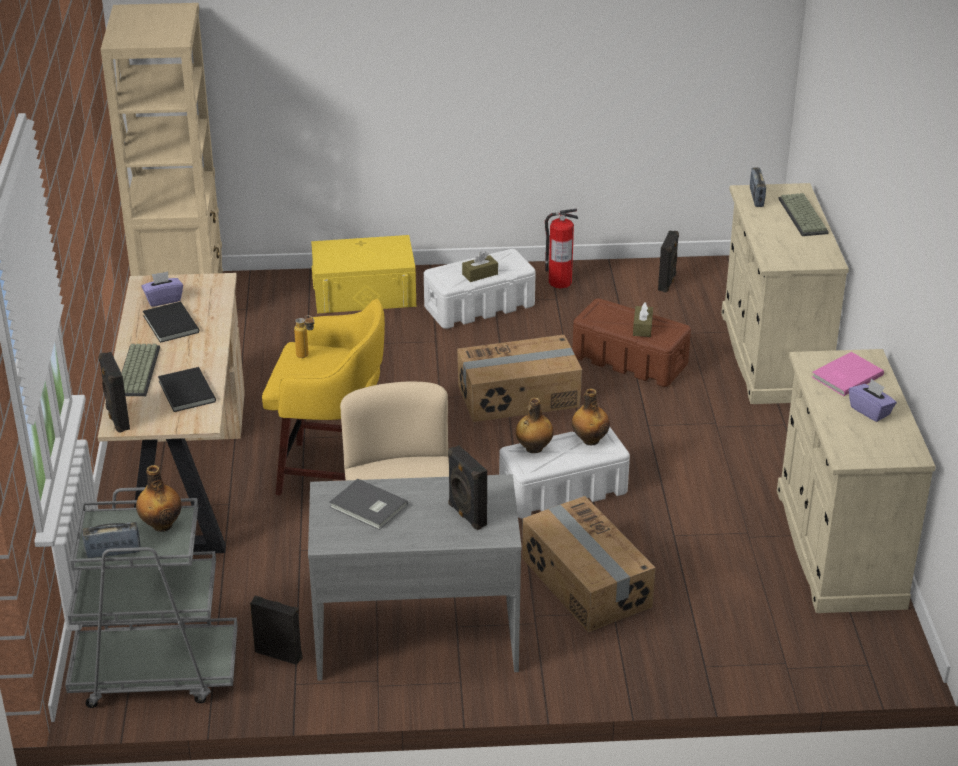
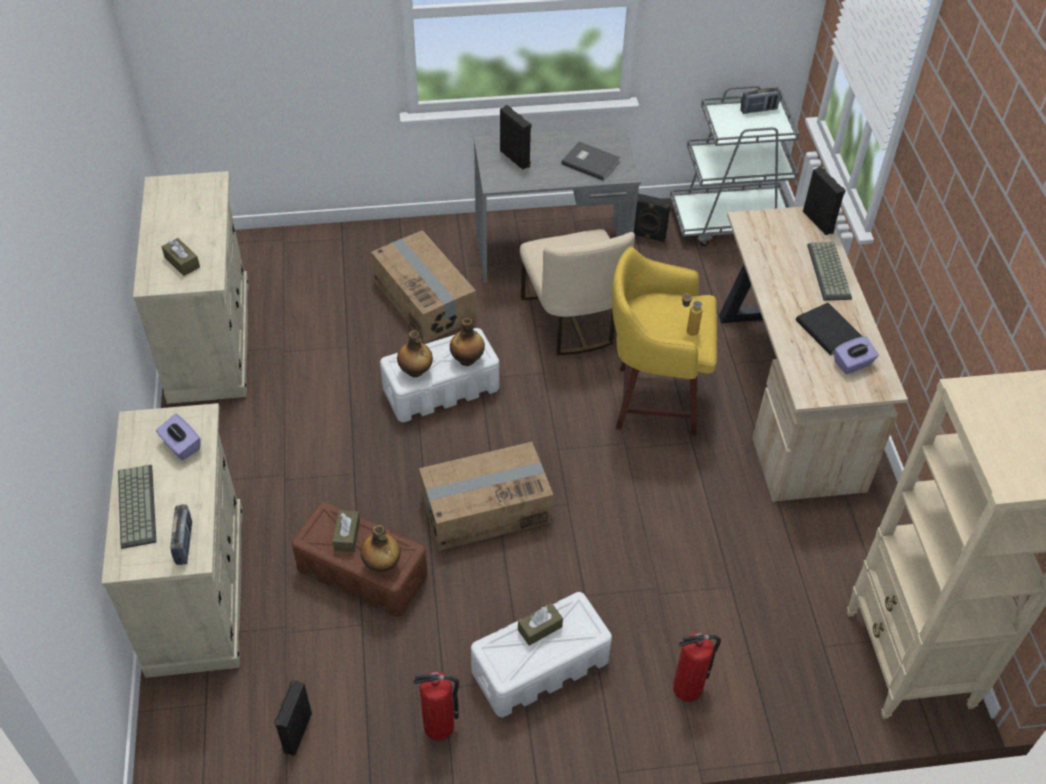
camera: 175 degrees right, 15 degrees up
(161, 524) = (735, 130): bottle -> bottle (381, 564)
(185, 392) = (774, 250): black book -> none
(364, 293) = (688, 687): yellow storage box -> fire extinguisher
(845, 376) = (182, 262): pink book -> brown tissue box
(870, 411) = (175, 225): purple tissue box -> purple tissue box (181, 446)

